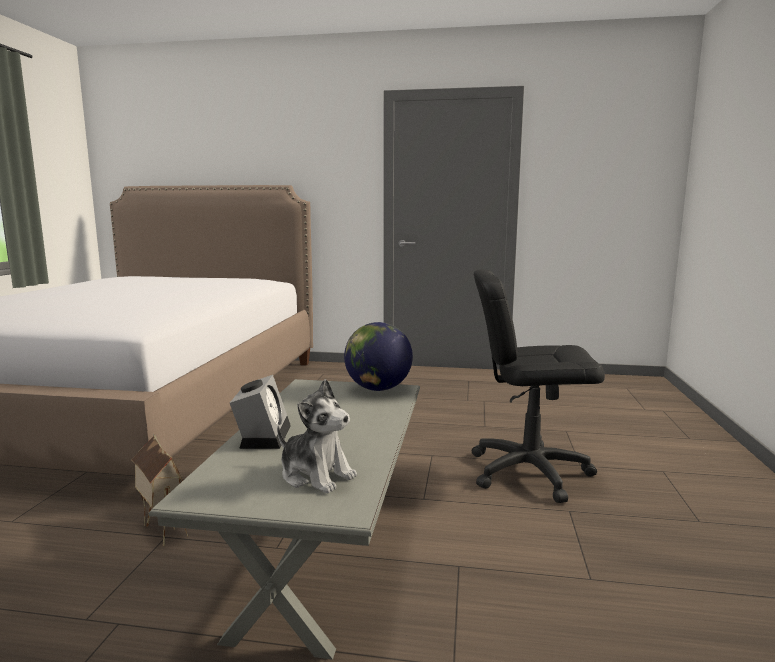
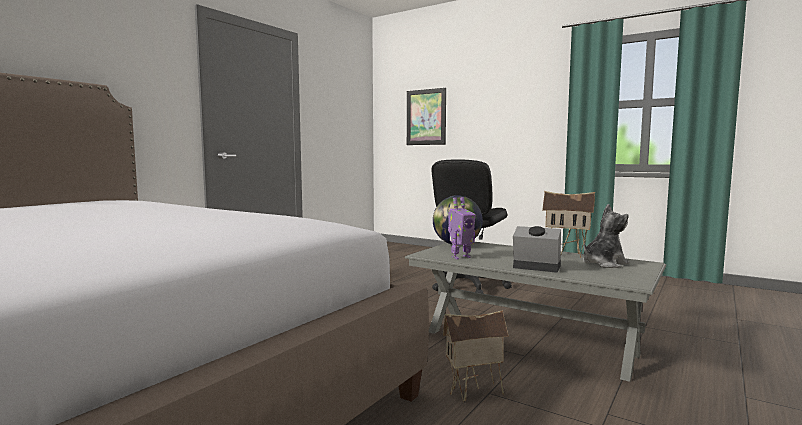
camera: 65 degrees left, 5 degrees down
(300, 398) = (460, 257): none -> toy robot
(371, 448) = (566, 254): none -> toy house
(727, 183) = (426, 117): none -> picture

